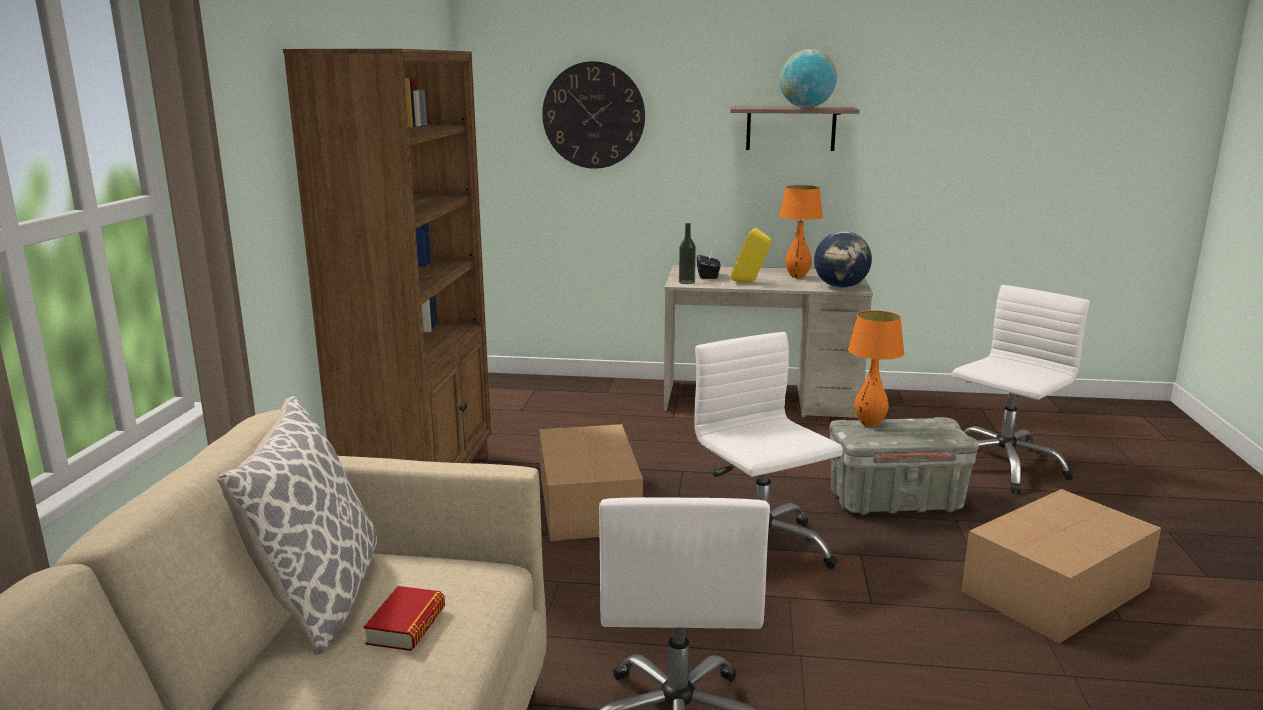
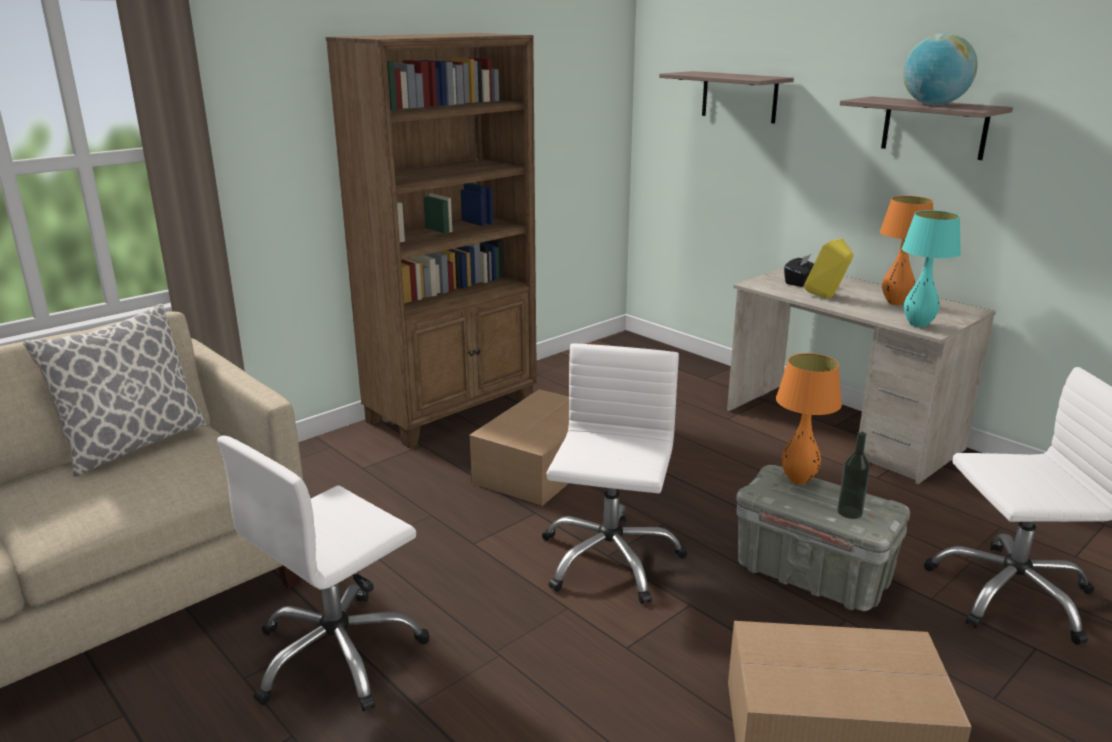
camera: 40 degrees right, 5 degrees up
(406, 626) = (130, 480): book -> none
(593, 115) = (739, 97): wall clock -> shelf
(686, 282) = (764, 284): bottle -> bottle (849, 512)
(841, 287) = (918, 325): globe -> turquoise table lamp

